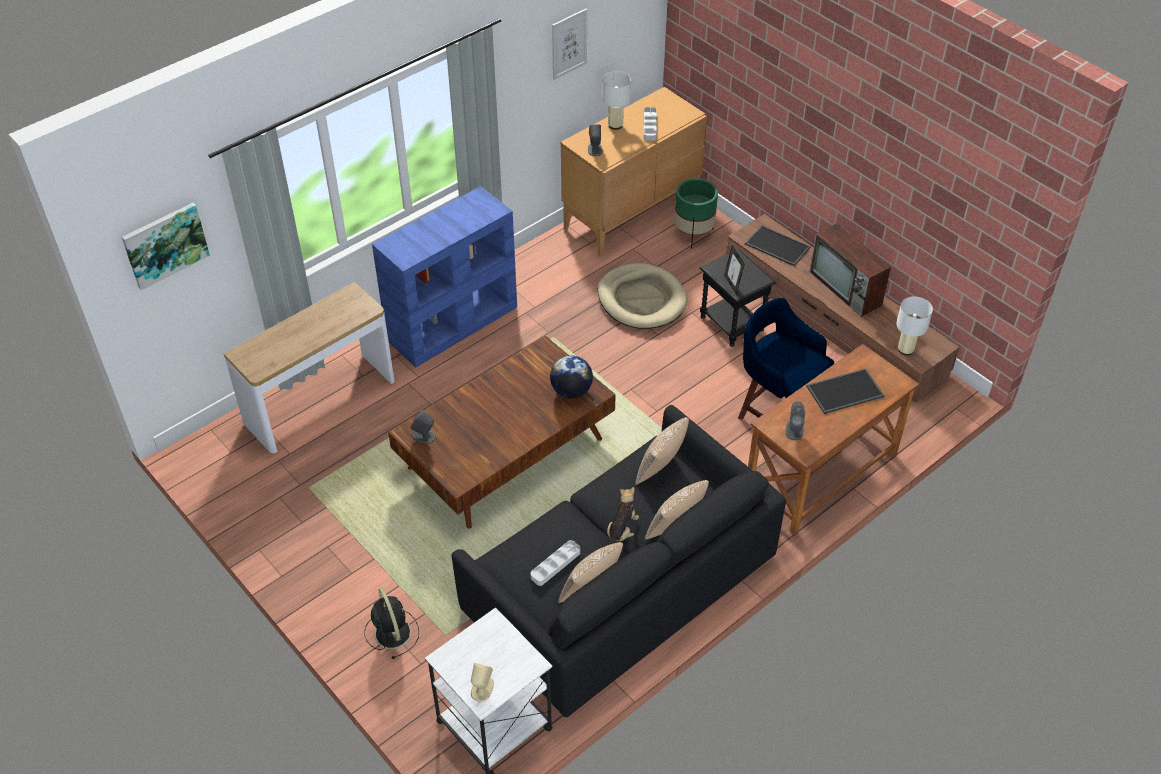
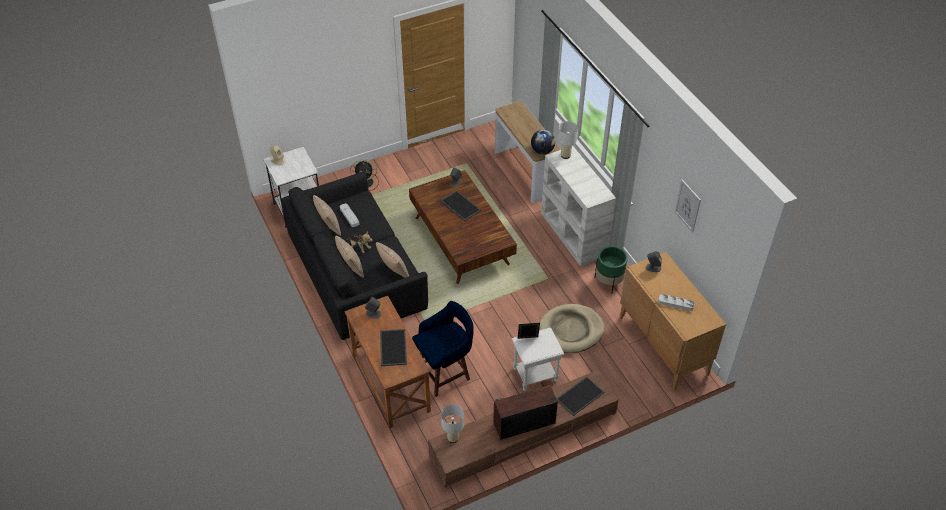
camera: 105 degrees right, 0 degrees up
(165, 244) = (532, 31): picture -> none
(452, 323) = (574, 234): blue bookcase -> white bookcase
(481, 418) = (459, 206): none -> tray
(571, 391) = (466, 246): globe -> globe (542, 151)
(615, 125) = (680, 285): white table lamp -> white table lamp (565, 156)
(693, 234) = (633, 377): green planter -> green planter (608, 282)
(732, 322) = (535, 374): black side table -> white side table

